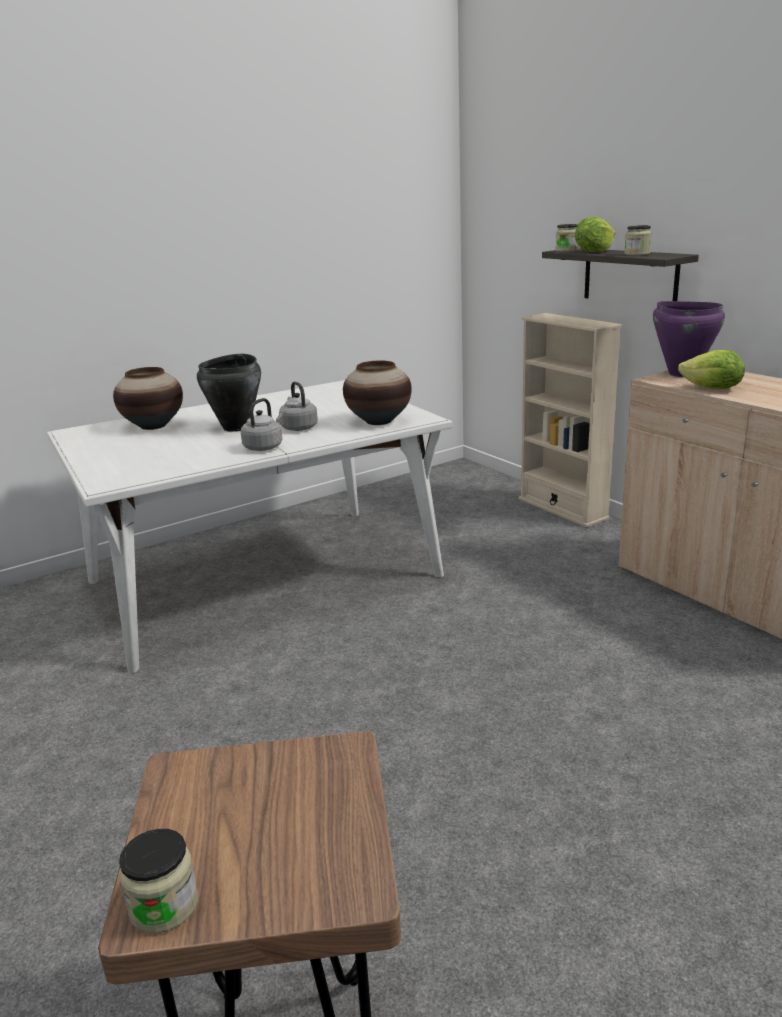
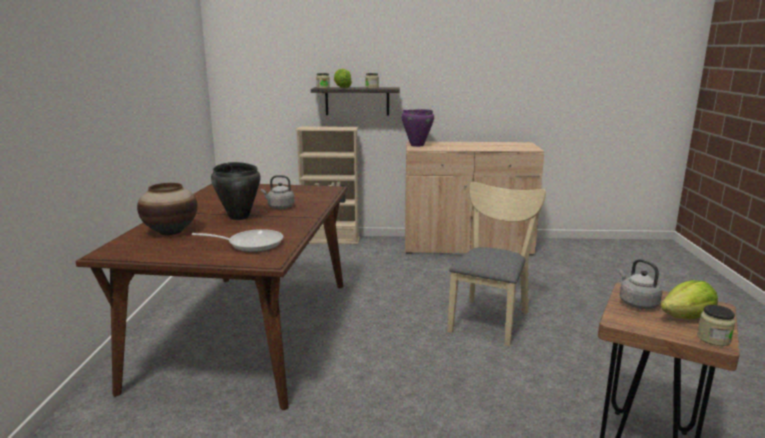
camera: 55 degrees left, 5 degrees down
(151, 461) = (251, 244): none -> frying pan
(264, 447) = (296, 219): grey kettle -> grey kettle (636, 303)
(265, 578) = (248, 330): white dining table -> brown dining table
(378, 421) = (314, 194): vase -> none
(521, 723) = (490, 318): none -> beige chair
(712, 389) = (446, 148): lettuce -> lettuce (687, 318)

